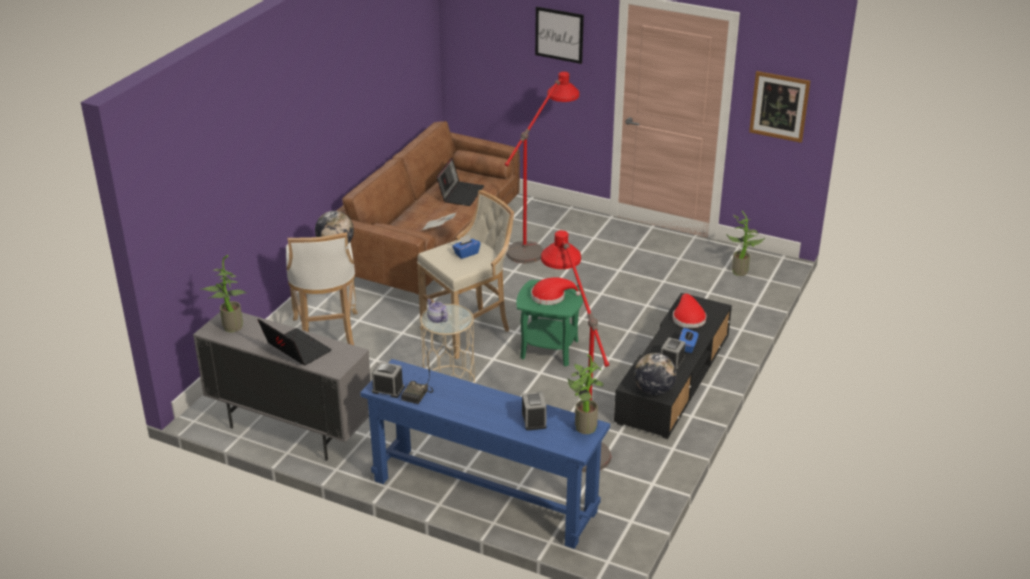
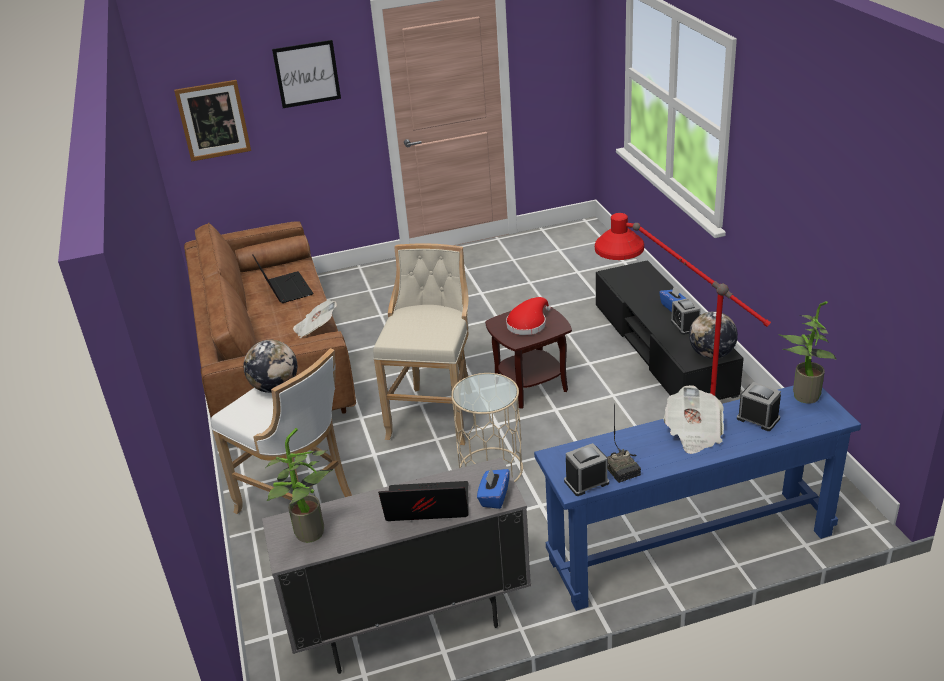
camera: 40 degrees left, 0 degrees up
(437, 319) = (476, 398): teapot -> none
(466, 253) = (423, 321): blue tissue box -> blue tissue box (494, 497)
(484, 403) = (693, 433): none -> newspaper
(539, 241) = (376, 306): red floor lamp -> none
(549, 349) = (531, 386): green side table -> brown side table
(688, 318) = (635, 286): red hat -> none
(741, 271) = (573, 244): potted plant -> none
(779, 106) = (558, 67): picture -> picture (213, 120)

